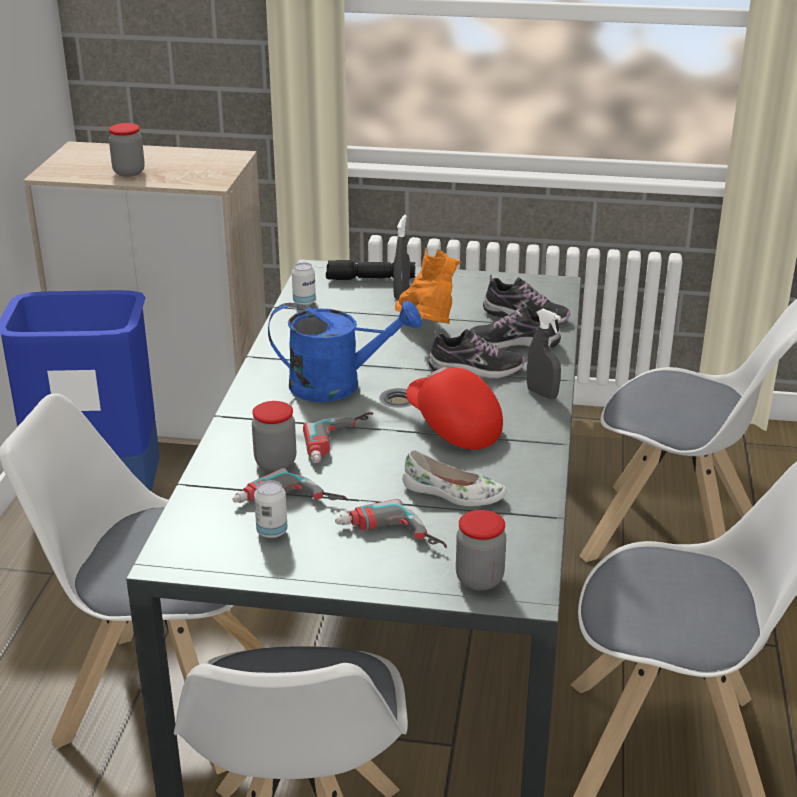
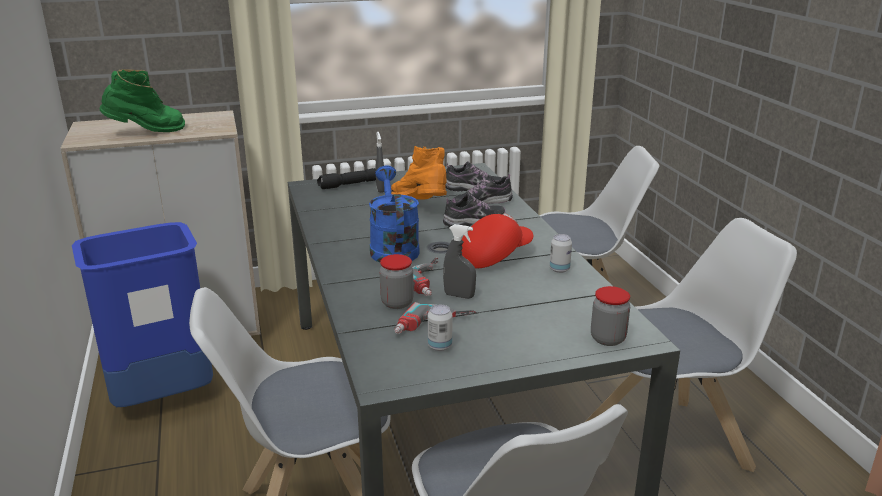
camera: 25 degrees left, 5 degrees down
(129, 172) = (147, 133): jar -> green boot
(304, 302) = (317, 205): can -> can (559, 269)
(338, 385) = (392, 248): blue watering can -> blue watering can turned 75 degrees counterclockwise
(389, 538) = (524, 330): power drill -> none
(452, 426) = (494, 256): red cap -> red cap turned 120 degrees clockwise
(453, 493) = (536, 293): white shoe -> none
(542, 394) = (530, 227): grey spray bottle -> grey spray bottle (459, 296)

